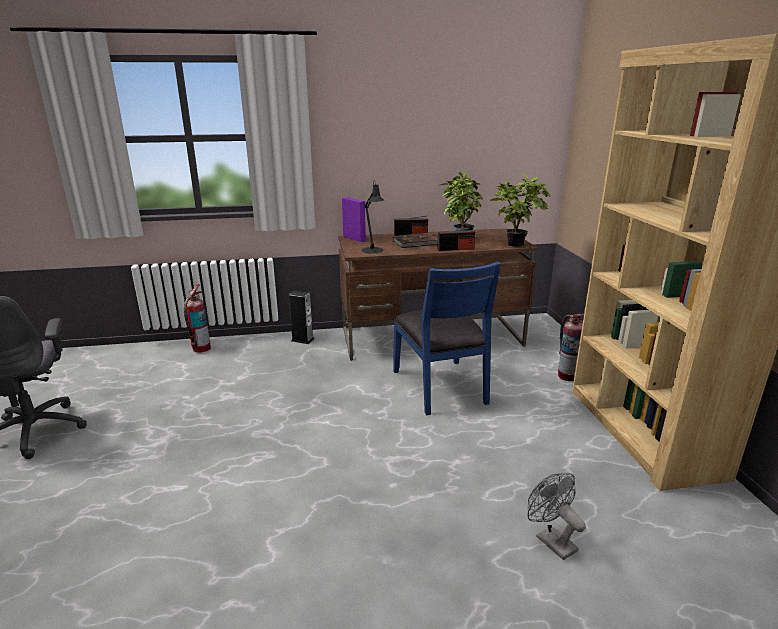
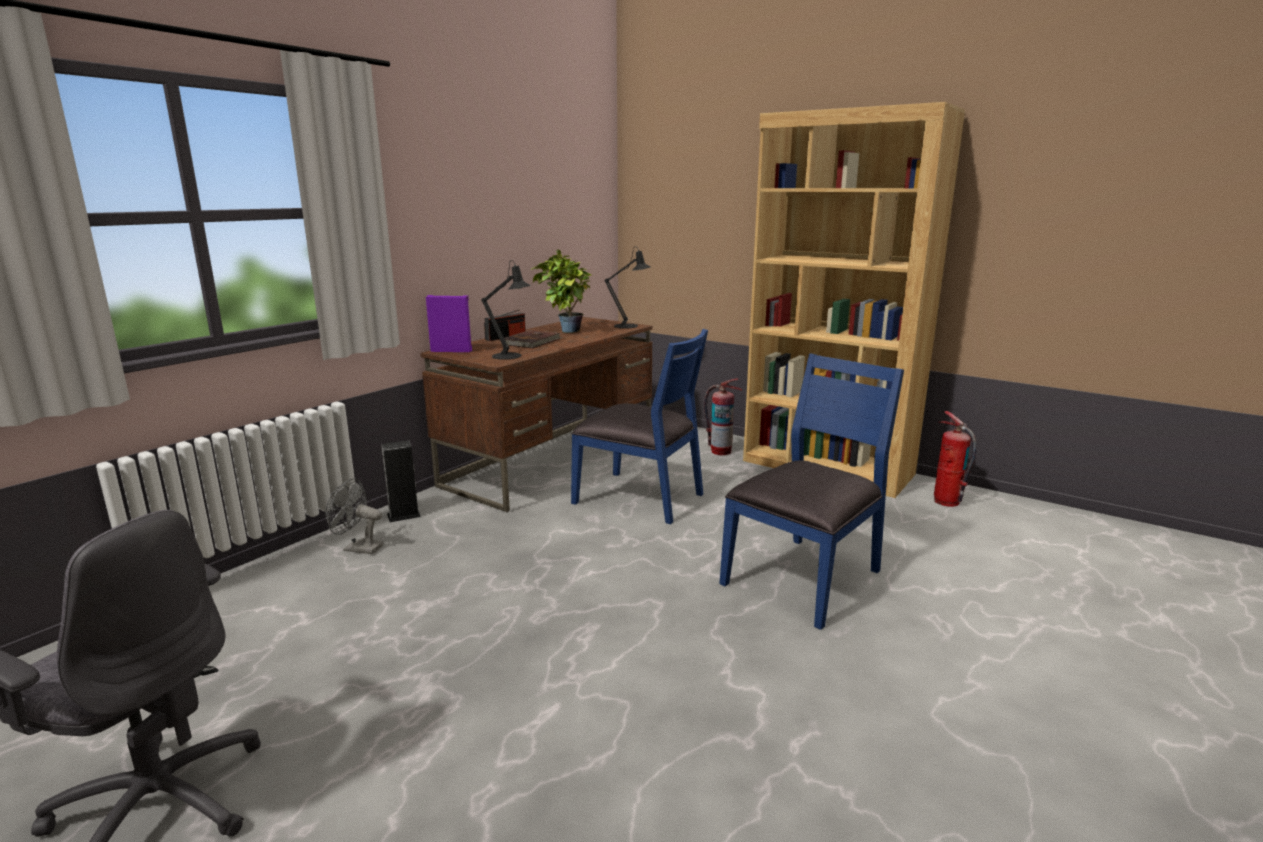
camera: 45 degrees left, 5 degrees down
(201, 348) = (260, 580): fire extinguisher -> fire extinguisher (946, 502)
(442, 507) = (804, 578): none -> blue chair
(455, 249) = (588, 339): radio -> none
(517, 244) = (629, 326): potted plant -> black table lamp
(551, 540) = (896, 557): grey fan -> grey fan (357, 548)

